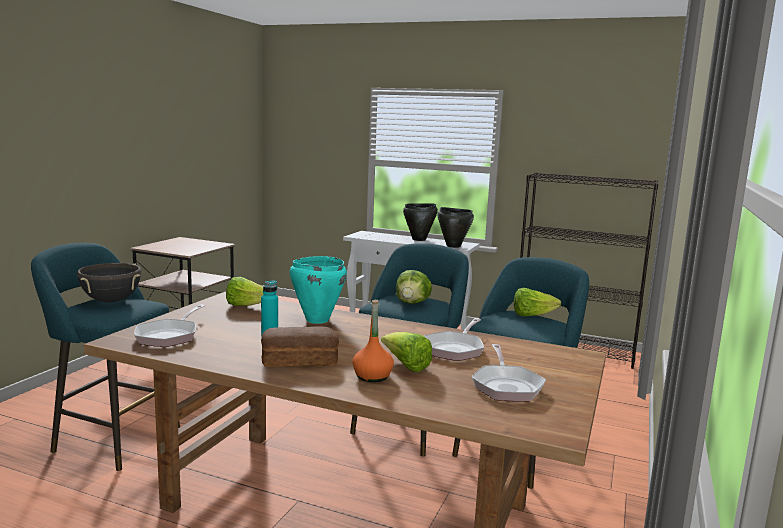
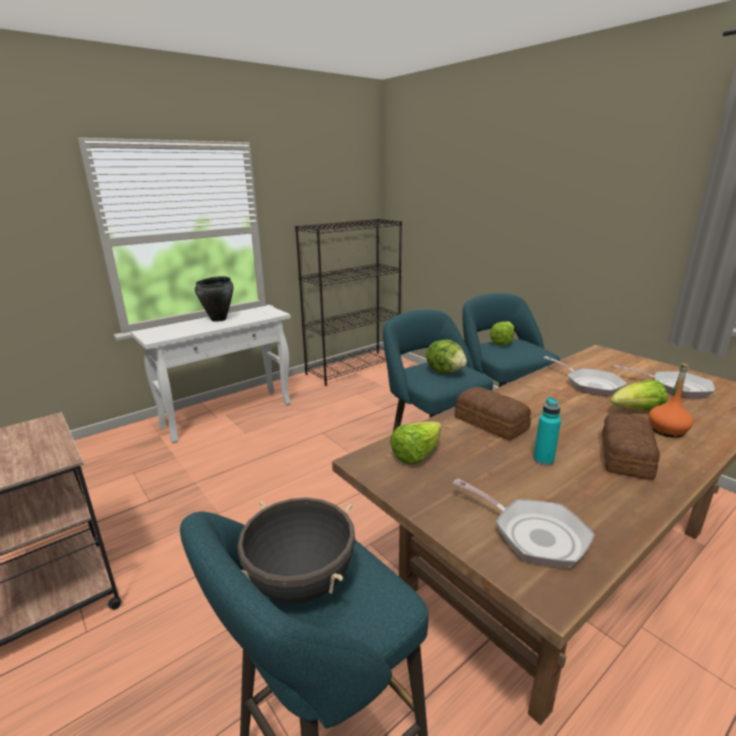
camera: 60 degrees left, 10 degrees up
(317, 320) = (491, 423): turquoise cooking pot -> bread
(453, 246) = (266, 314): black cooking pot -> none

